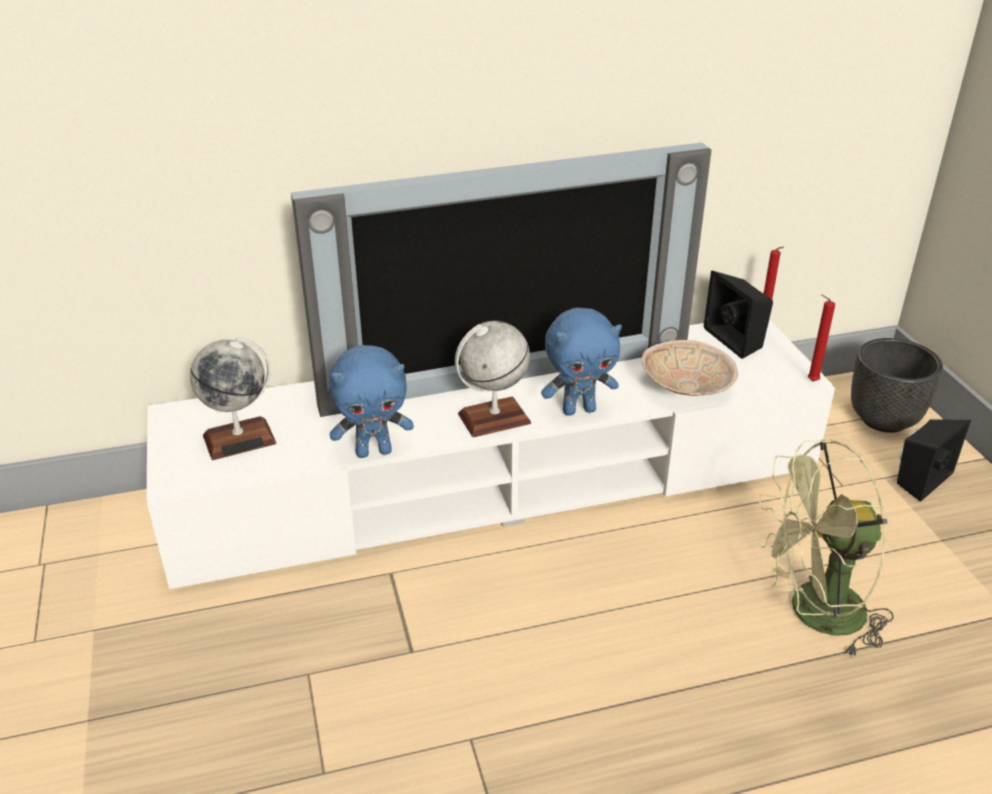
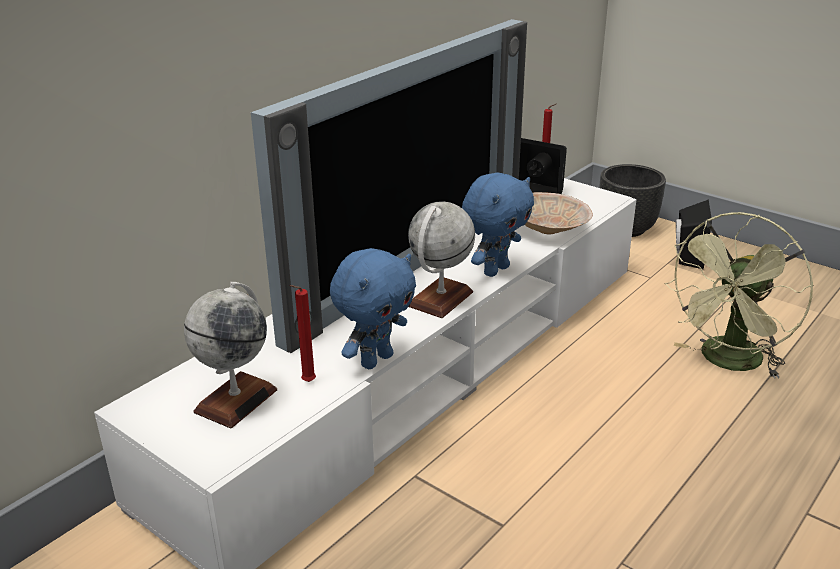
camera: 35 degrees left, 5 degrees down
(810, 381) = (618, 200): red candle -> red candle (306, 382)

